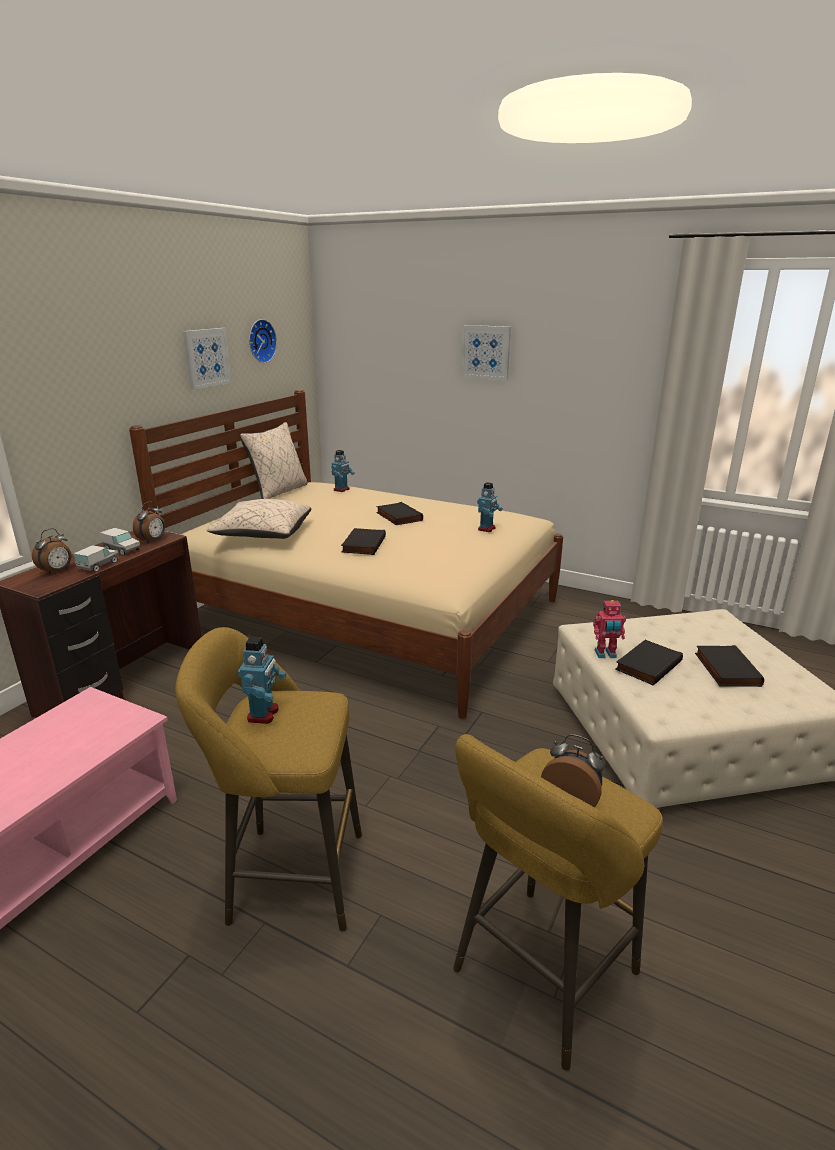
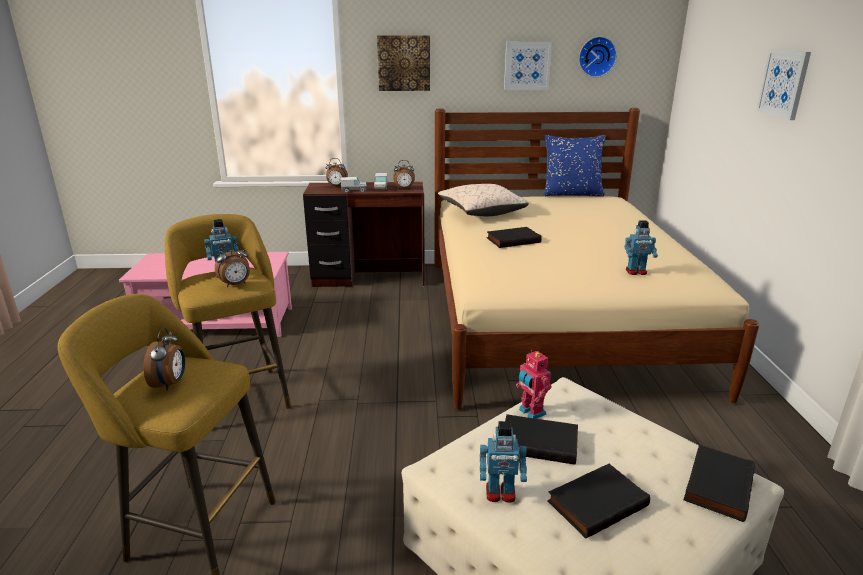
camera: 60 degrees right, 0 degrees up
(75, 371) = (404, 63): none -> picture
(279, 491) = (572, 194): beige pillow -> blue pillow
(313, 712) = (236, 285): none -> alarm clock
(342, 489) = (614, 206): toy robot -> toy robot (500, 493)
(398, 517) = (592, 236): black book -> black book (716, 484)

